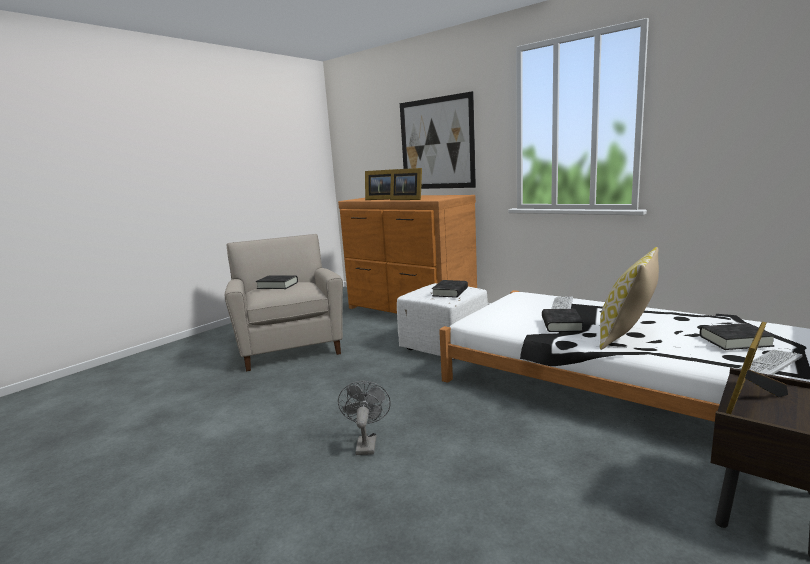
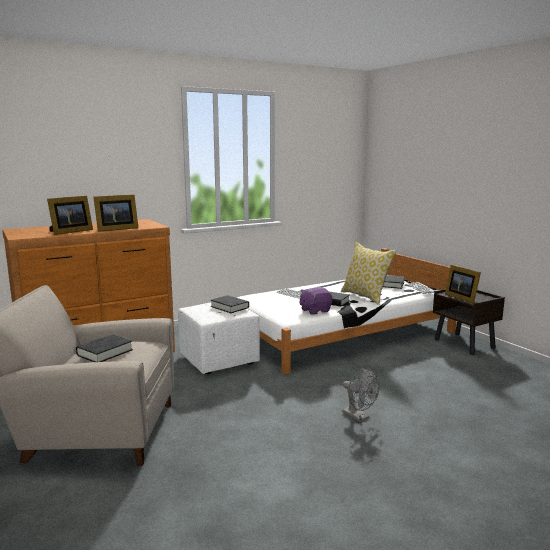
camera: 70 degrees left, 0 degrees up
(366, 443) = (359, 417): grey fan -> grey fan turned 150 degrees counterclockwise
(436, 144) = (93, 166): picture -> none
(514, 324) = (315, 310): none -> purple plush toy

